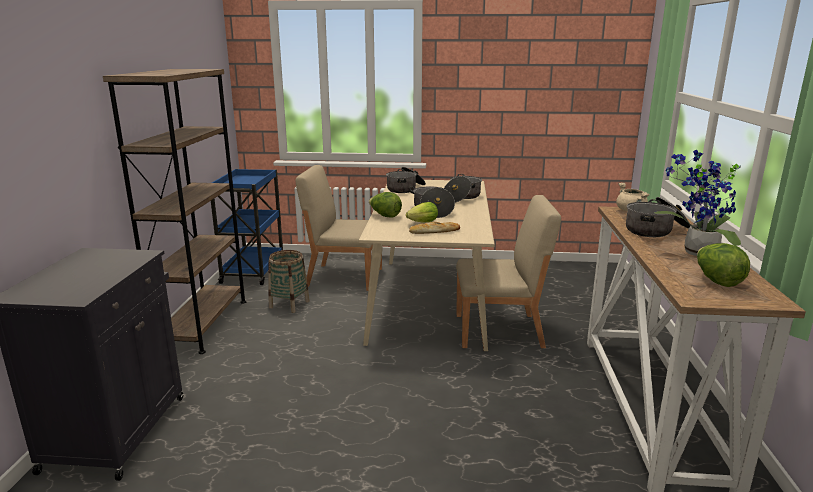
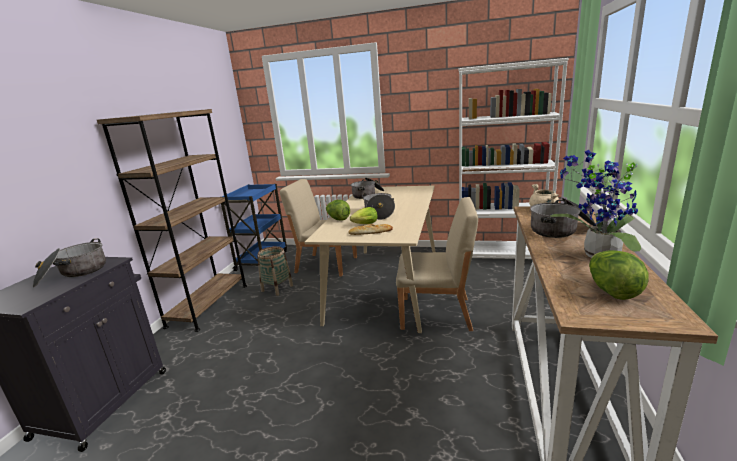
camera: 10 degrees right, 0 degrees up
(462, 197) = (409, 200): cooking pot -> cooking pot (73, 273)
(560, 270) = (502, 256): none -> white bookcase

